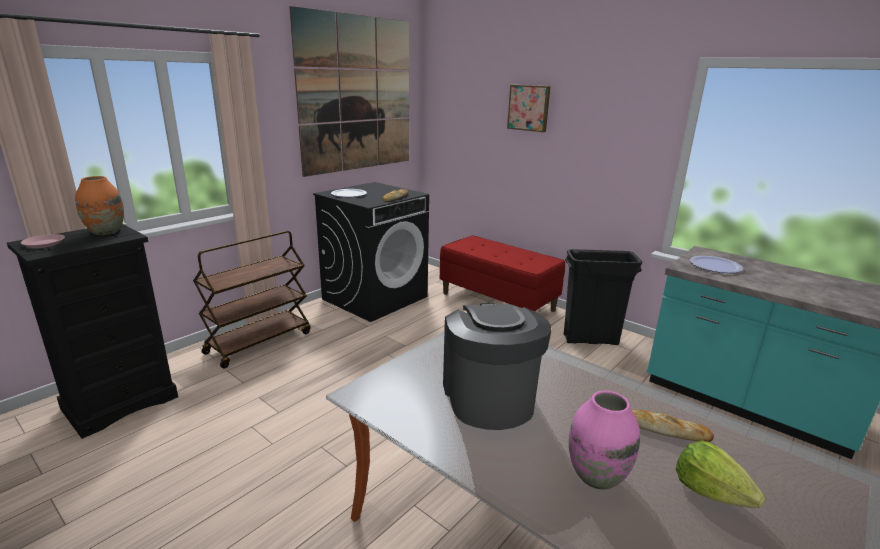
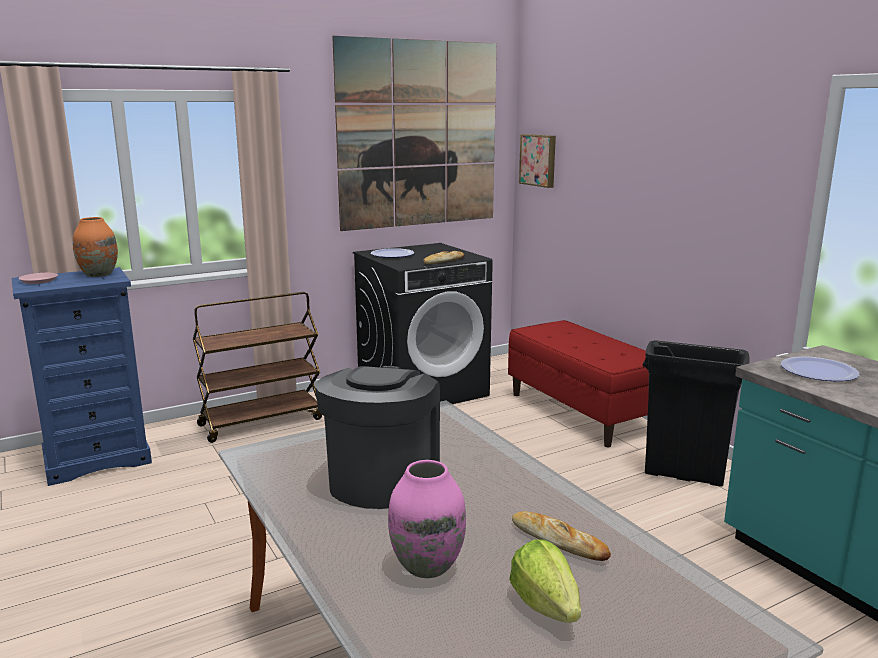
camera: 20 degrees right, 5 degrees down
(121, 402) = (98, 459): black dresser -> blue dresser
(529, 108) = (631, 148): picture -> picture (539, 160)

